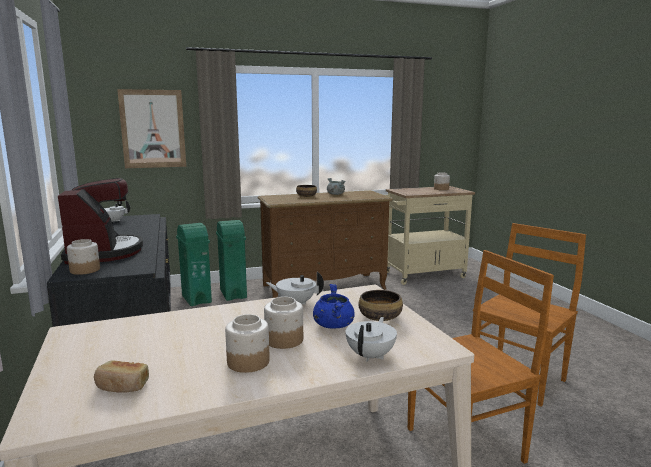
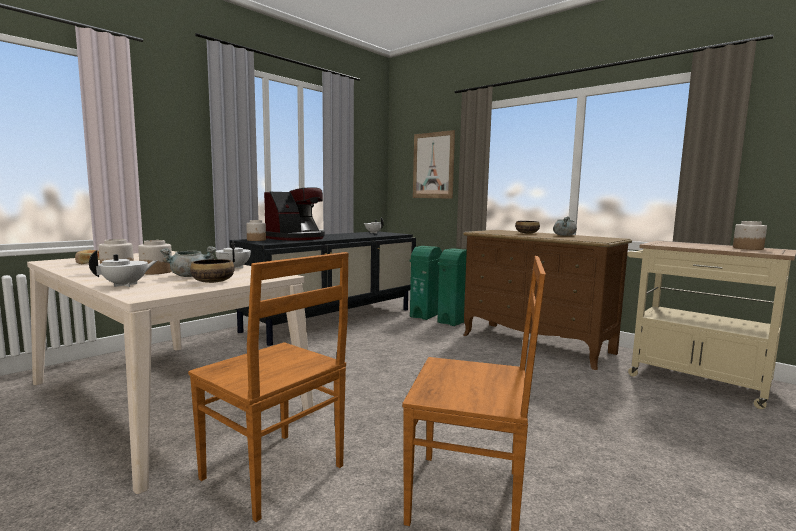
camera: 60 degrees right, 5 degrees down
(333, 325) = (189, 276): blue cooking pot -> grey cooking pot
(371, 356) = (126, 285): white teapot -> white teapot turned 45 degrees counterclockwise

